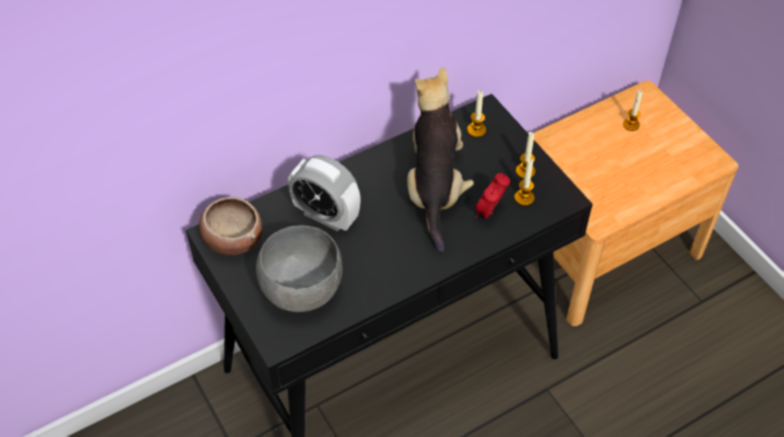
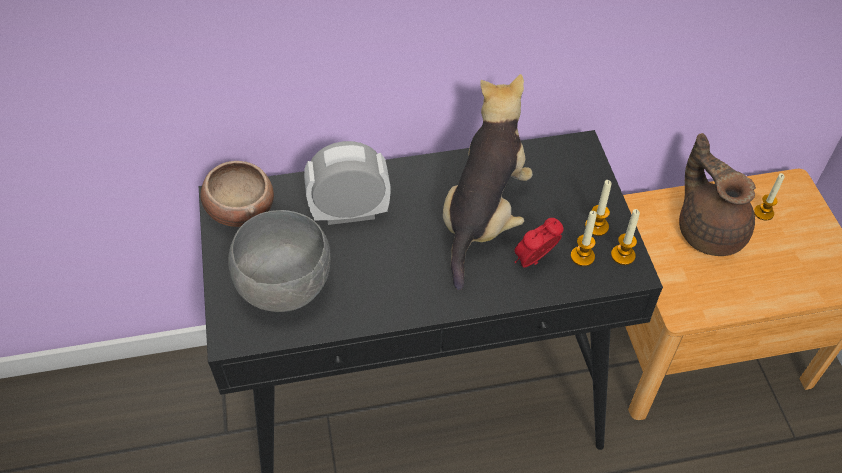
camera: 20 degrees right, 0 degrees up
(326, 216) = (350, 213): alarm clock -> alarm clock turned 120 degrees clockwise
(476, 130) = (559, 165): candle -> candle (623, 255)
(594, 150) = (709, 229): none -> brown teapot

